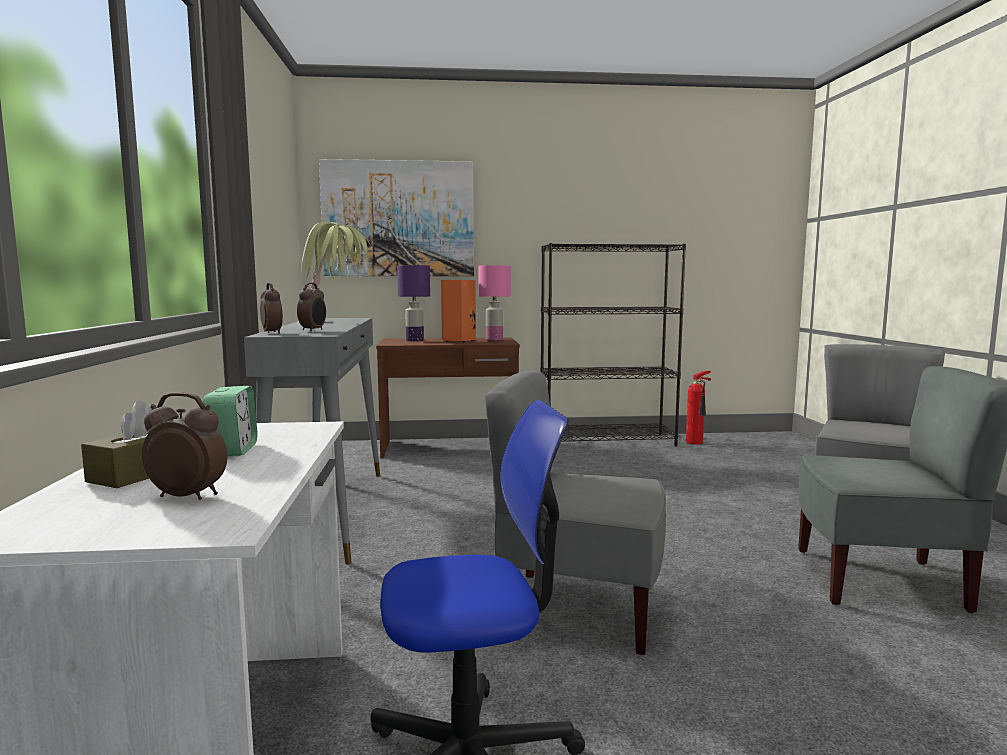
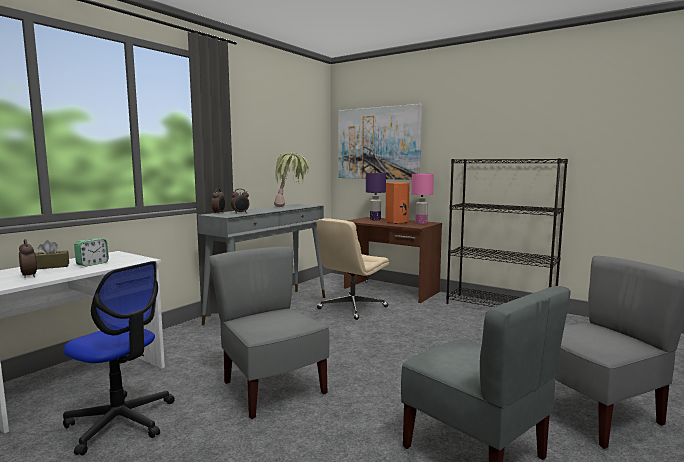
camera: 40 degrees right, 0 degrees up
(450, 480) = (352, 308): none -> beige office chair
(696, 442) = (571, 324): fire extinguisher -> none

